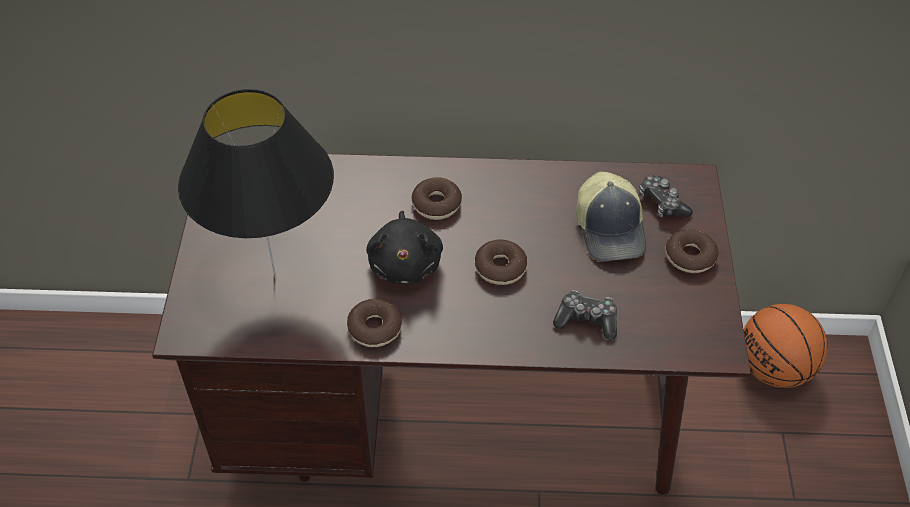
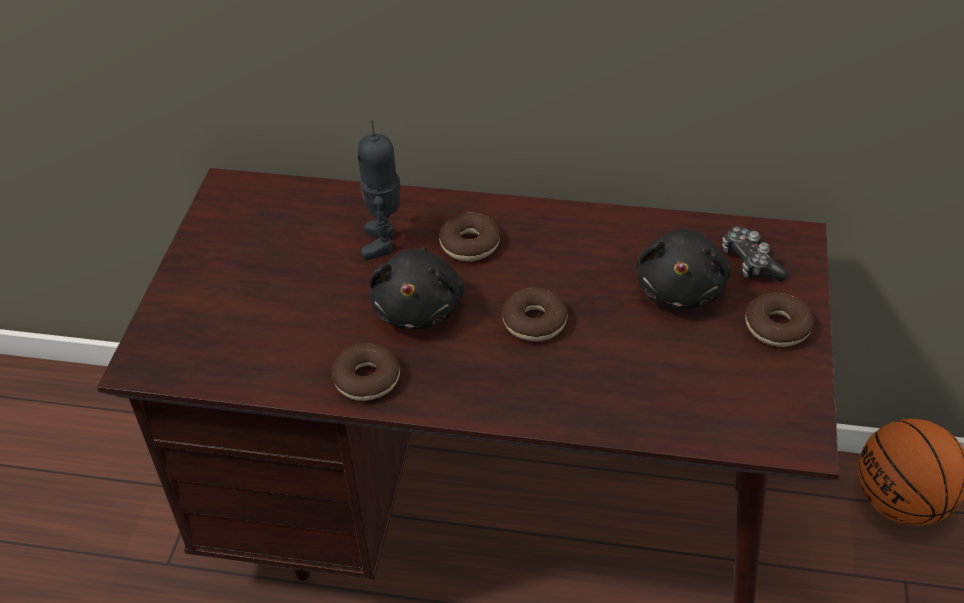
camera: 10 degrees right, 5 degrees down
(274, 278) = (259, 313): black table lamp -> none
(365, 208) = (384, 243): none -> toy robot
(586, 320) = (632, 391): game controller -> none
(611, 229) = (680, 288): cap -> black plush toy

